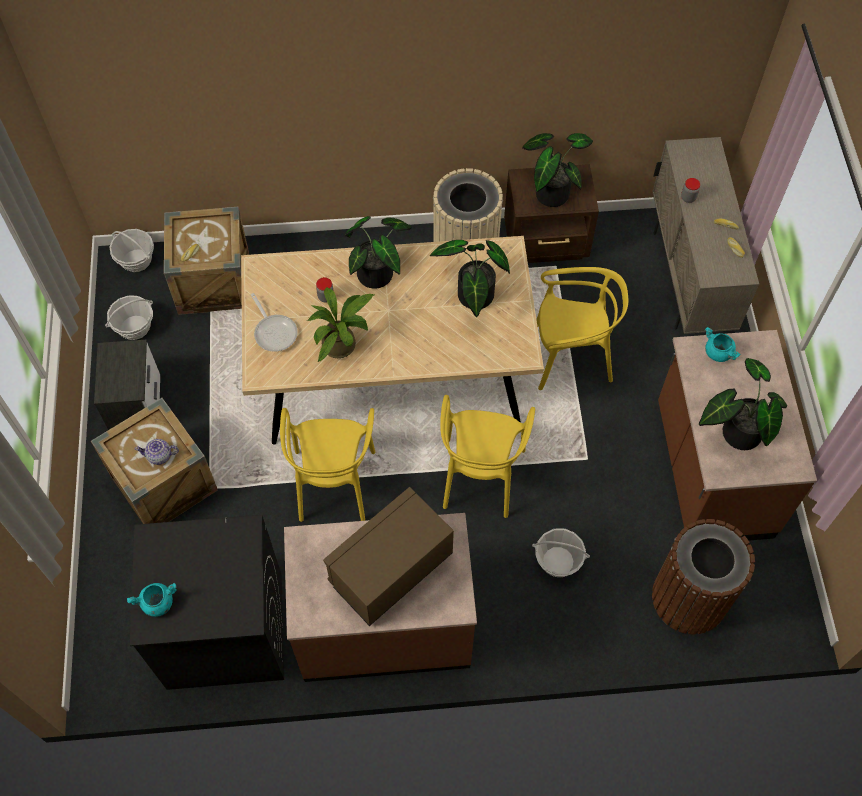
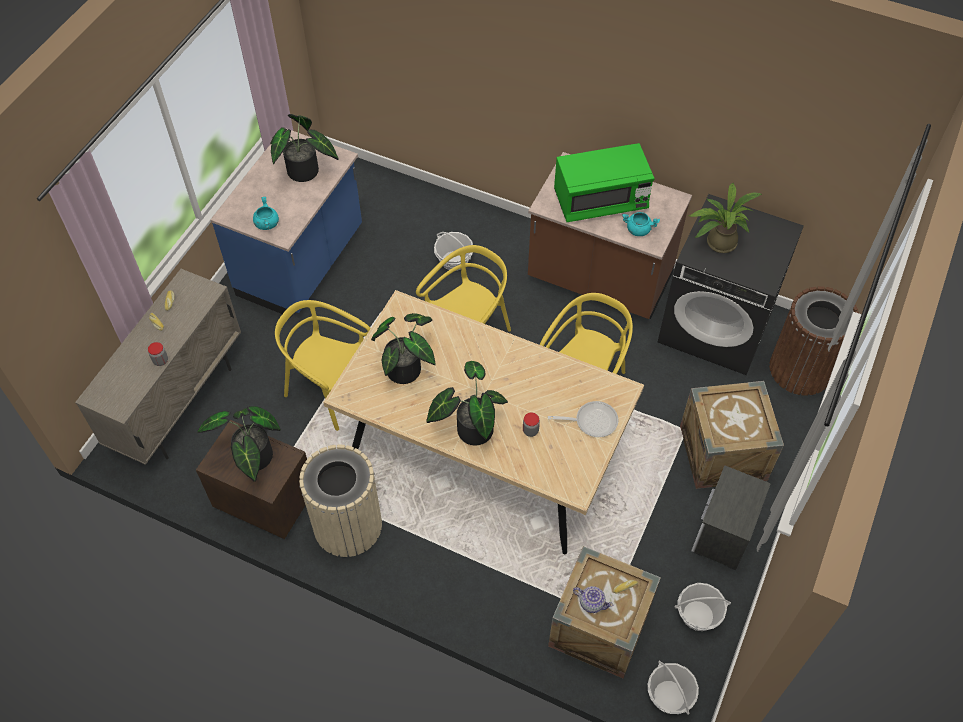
camera: 150 degrees left, 5 degrees down
(157, 603) = (775, 240): turquoise cooking pot -> turquoise cooking pot (638, 230)
(160, 456) = (728, 407): teapot -> teapot (591, 602)
(274, 332) = (592, 421): frying pan -> frying pan turned 90 degrees clockwise
(343, 344) = (539, 382): potted plant -> potted plant (717, 242)
(391, 569) = (600, 201): brown microwave -> green microwave
(689, 598) = (386, 203): brown trash can -> brown trash can (800, 369)
(710, 471) = (302, 263): brown counter -> blue counter

